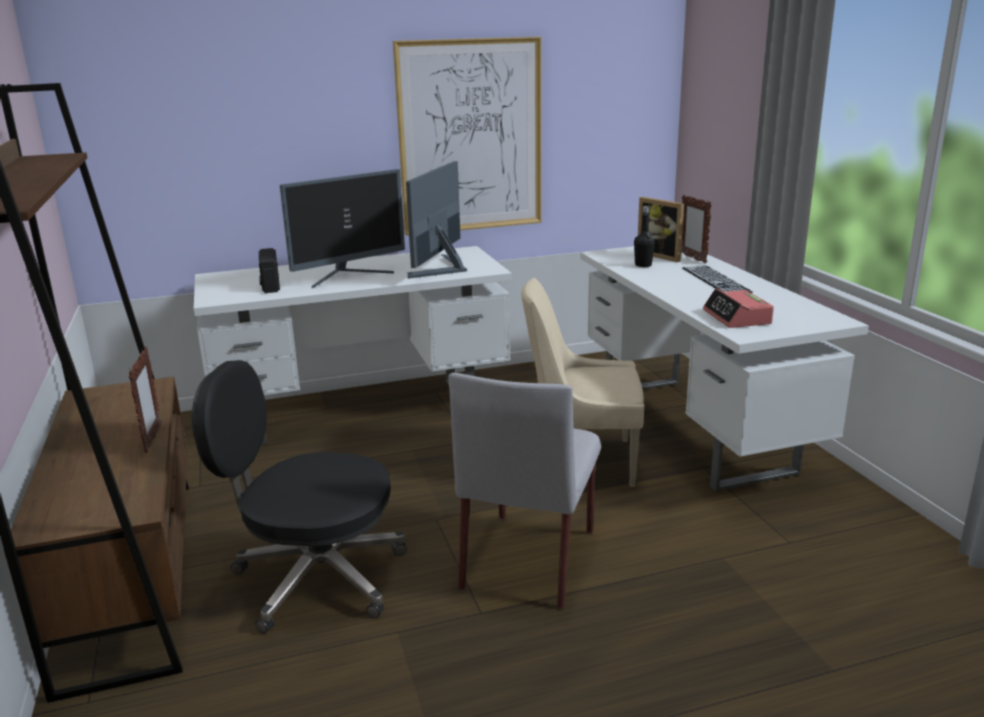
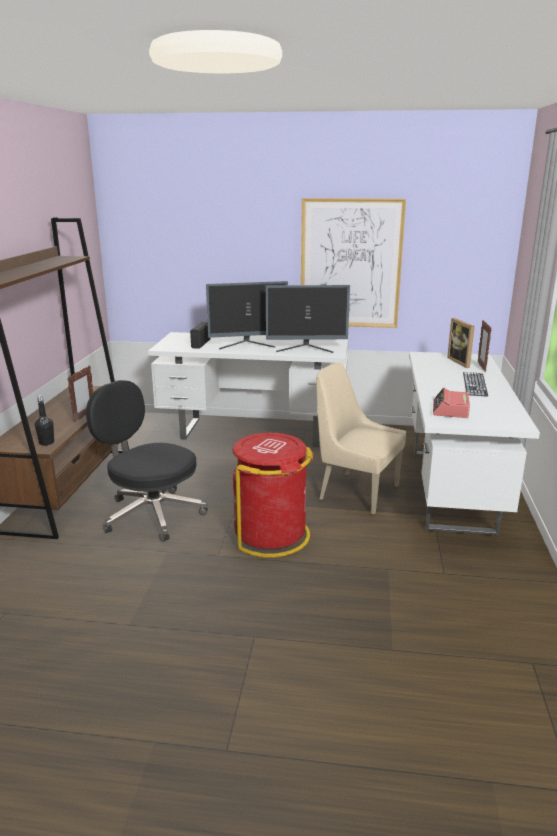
camera: 25 degrees right, 0 degrees up
(442, 269) = (306, 349): monitor -> monitor turned 135 degrees counterclockwise
(529, 557) = (271, 535): grey chair -> red trash can
(643, 265) = (439, 366): black bottle -> black bottle (46, 443)

